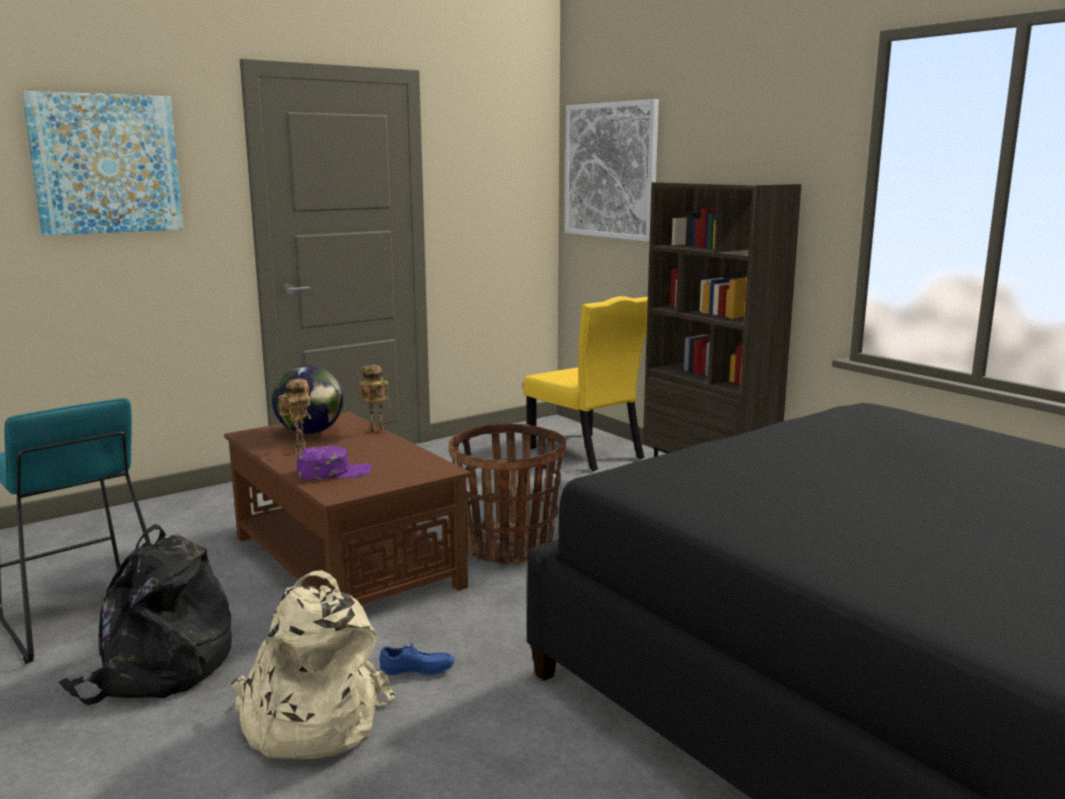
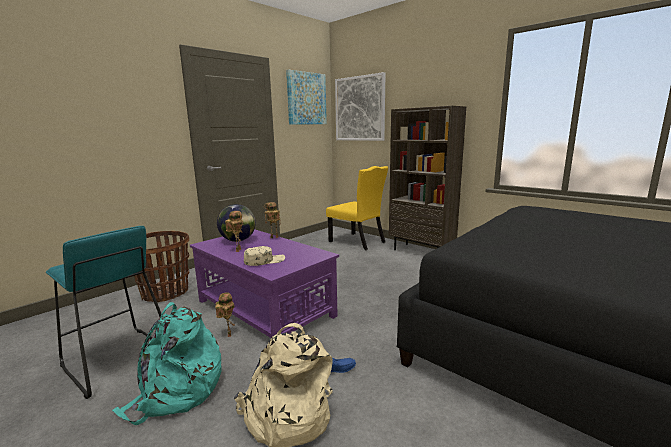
camera: 10 degrees left, 0 degrees up
(106, 164) = (107, 98): picture -> picture (306, 98)
(157, 670) = (176, 391): black backpack -> turquoise backpack
(266, 596) = (228, 334): none -> toy robot
(334, 472) = (264, 260): purple cap -> beige cap
(345, 561) = (264, 308): brown coffee table -> purple coffee table
(508, 547) = (346, 292): basket -> basket (165, 293)

